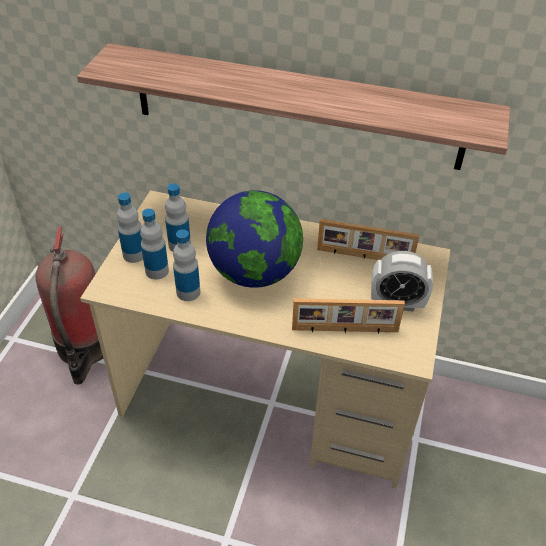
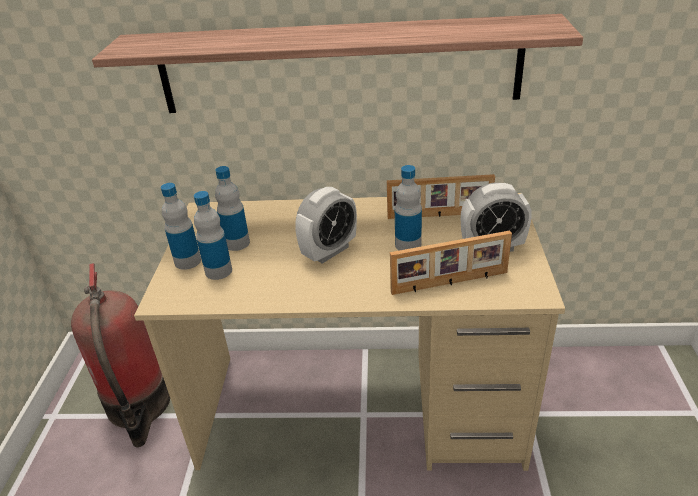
camera: 10 degrees left, 10 degrees down
(188, 292) = (261, 283): bottle -> bottle (408, 245)
(254, 273) = (329, 251): globe -> alarm clock

